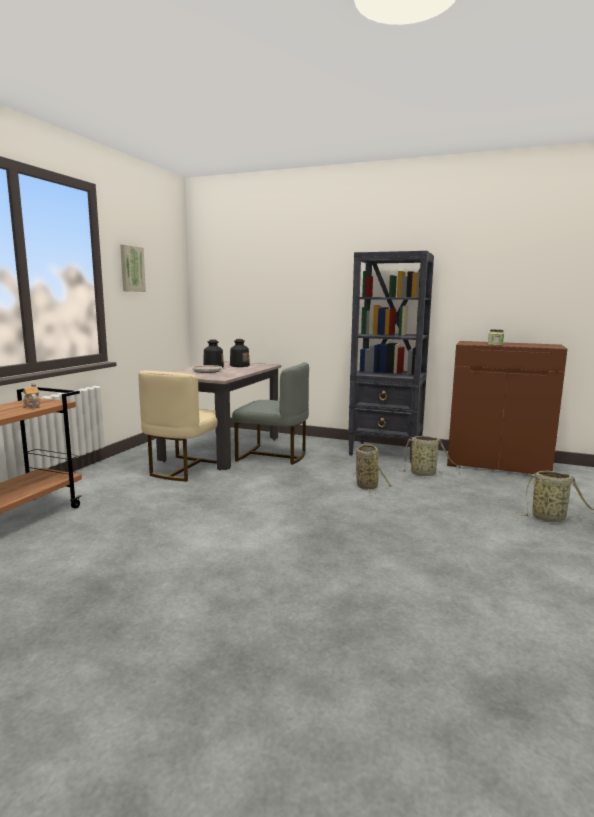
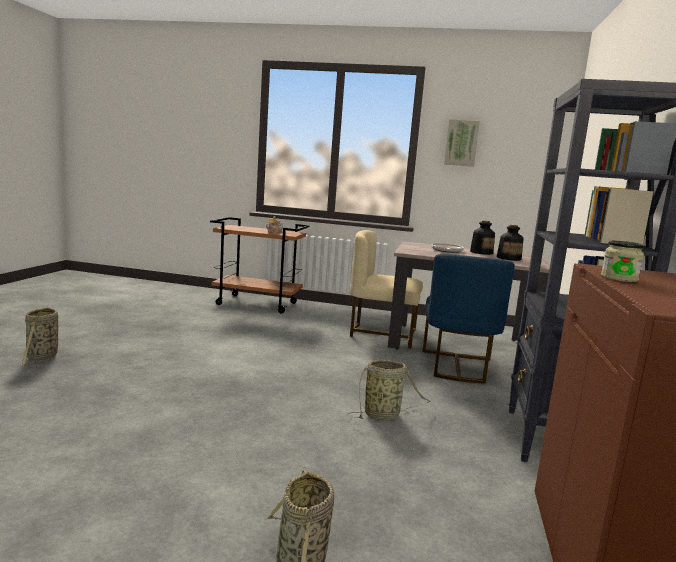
camera: 80 degrees right, 0 degrees up
(273, 456) = (457, 367): grey chair -> blue chair
(425, 474) = (468, 466): basket -> basket (41, 358)

